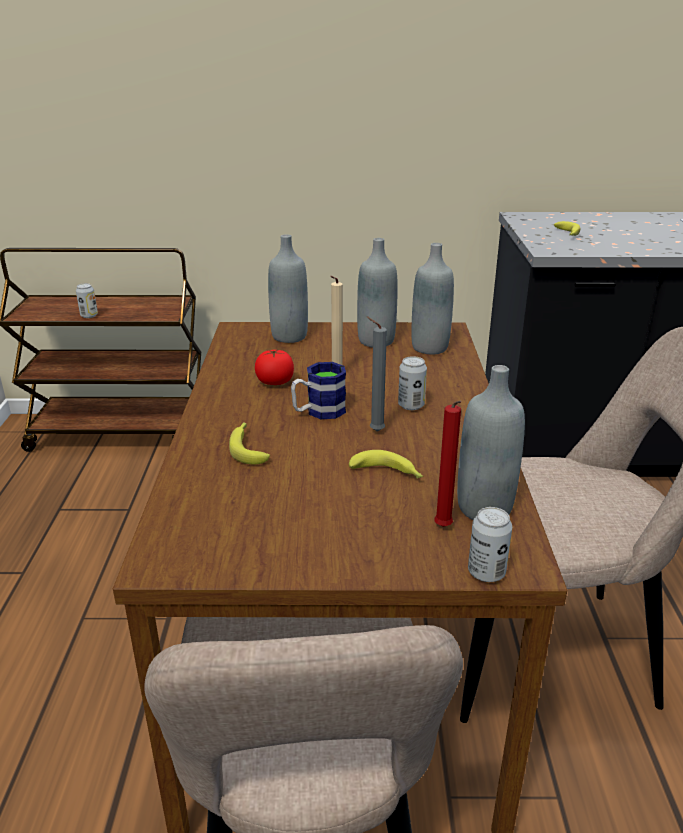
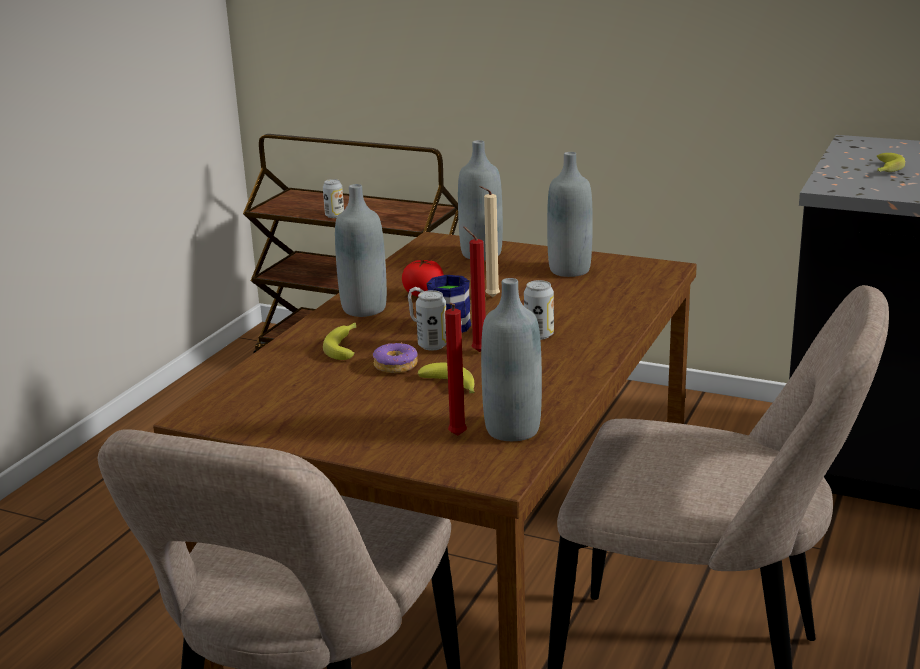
camera: 25 degrees right, 5 degrees down
(315, 460) = (396, 365): none -> donut
(374, 431) = (477, 351): grey candle -> red candle
(430, 347) = (622, 284): grey bottle -> grey bottle (364, 309)
(486, 572) = (458, 474): can -> can (432, 345)

